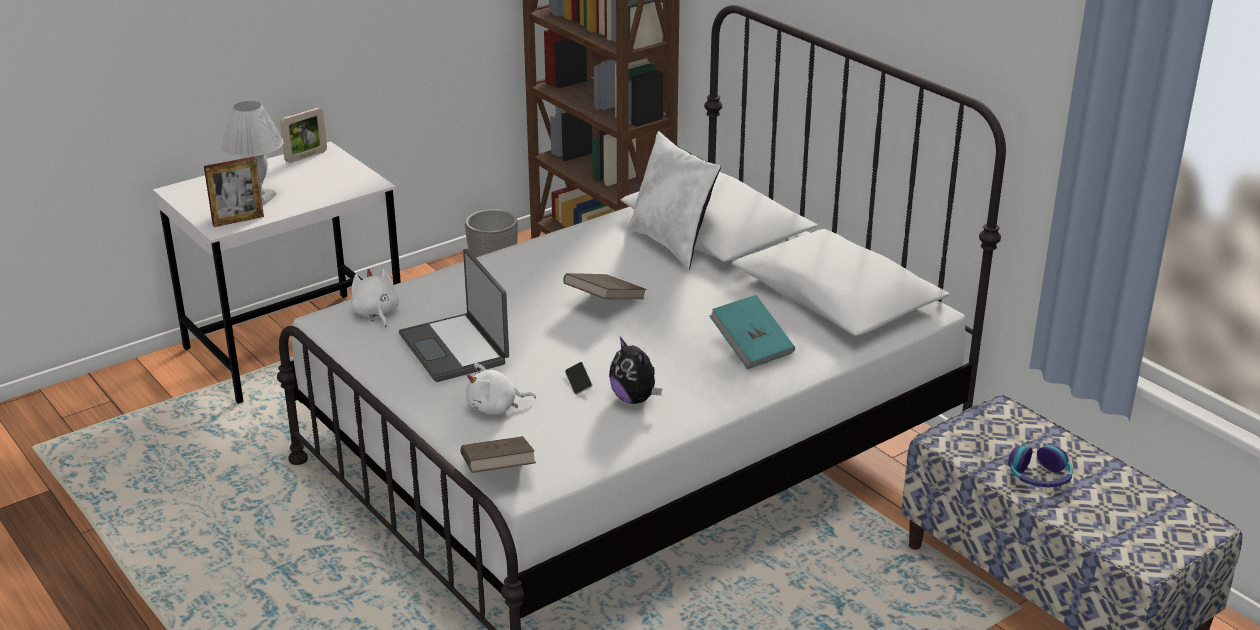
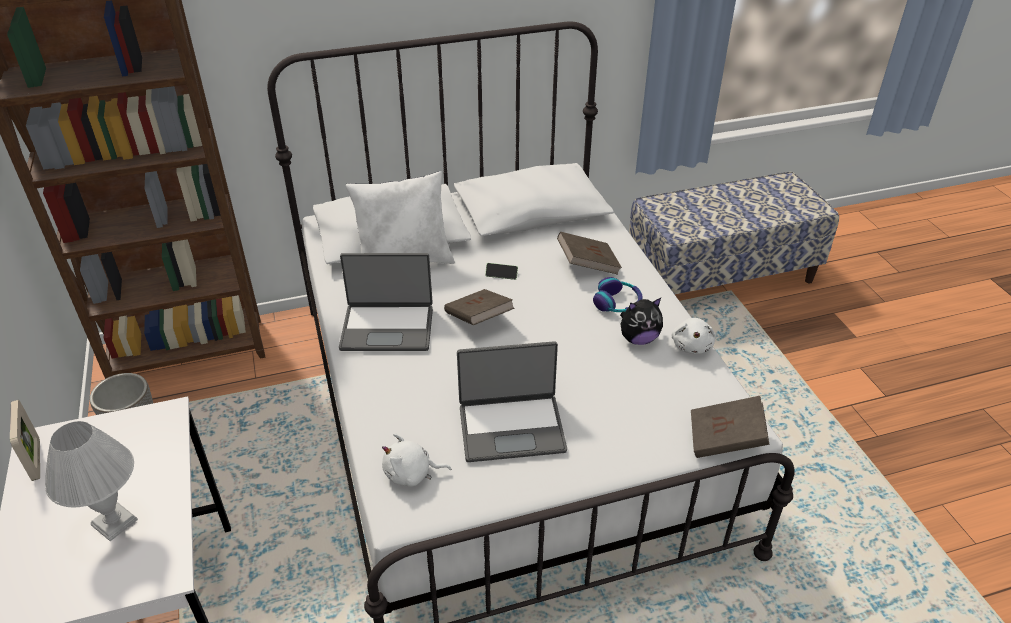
camera: 70 degrees left, 10 degrees up
(238, 220) = (160, 552): picture frame -> none
(495, 407) = (623, 421): white plush toy -> white plush toy (692, 345)
(560, 260) = (388, 327): none -> laptop
(578, 383) = (603, 363): phone -> phone (501, 275)
(751, 348) = (587, 265): turquoise book -> brown book
(1039, 477) = (728, 214): headphones -> headphones (617, 303)

